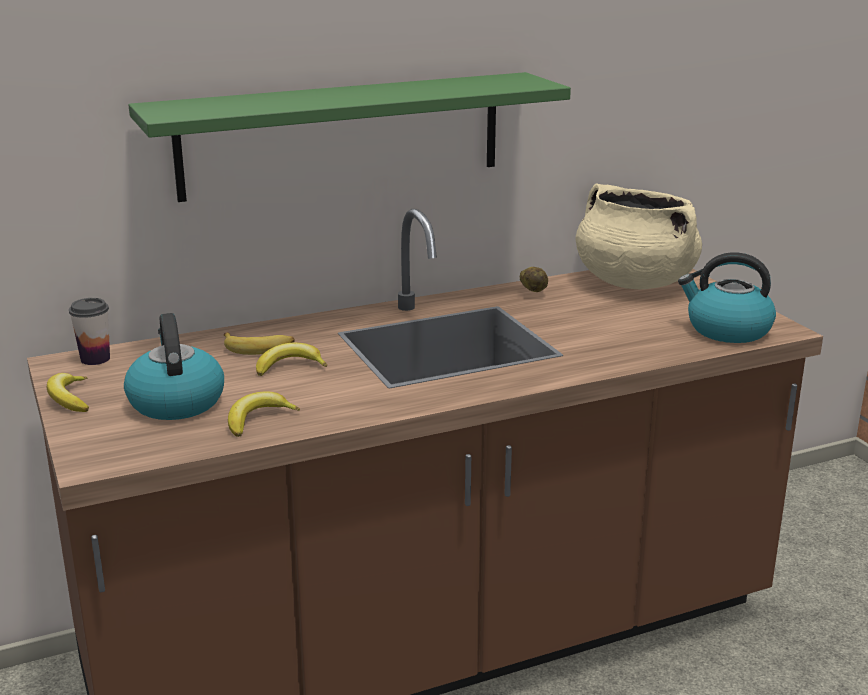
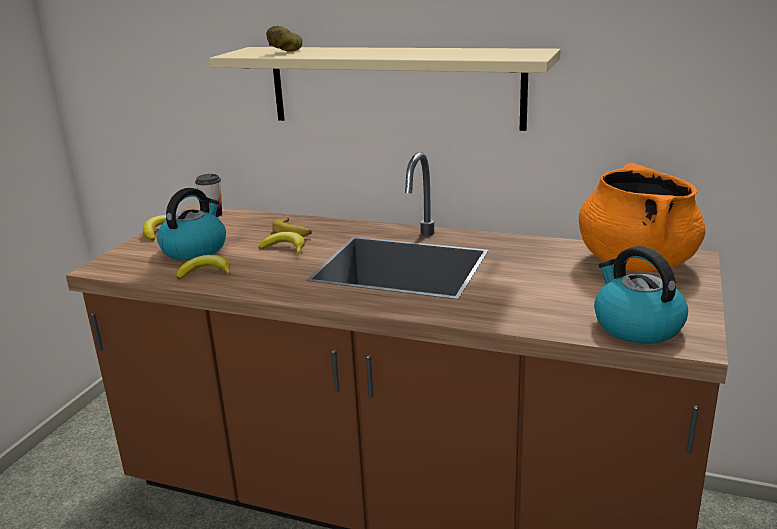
camera: 45 degrees right, 0 degrees up
(342, 135) = (394, 87): green shelf -> beige shelf
(533, 292) = (535, 247): potato -> potato (286, 51)
(633, 282) = (636, 262): beige cooking pot -> orange cooking pot

